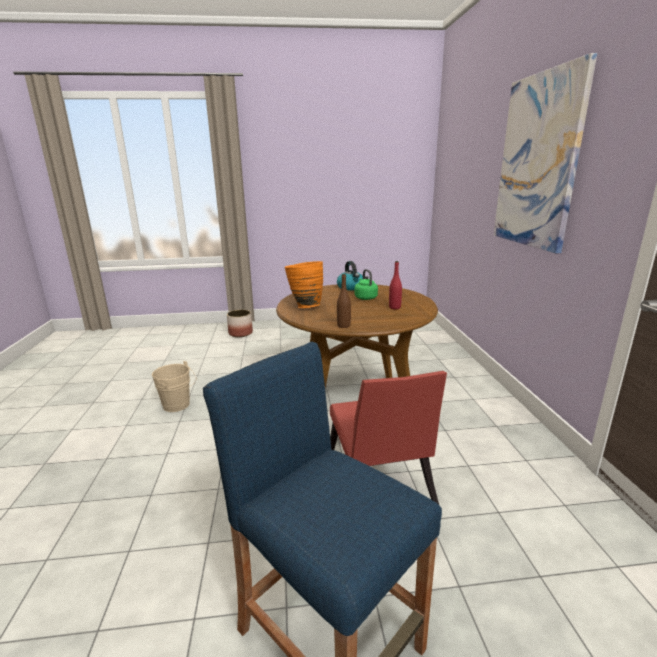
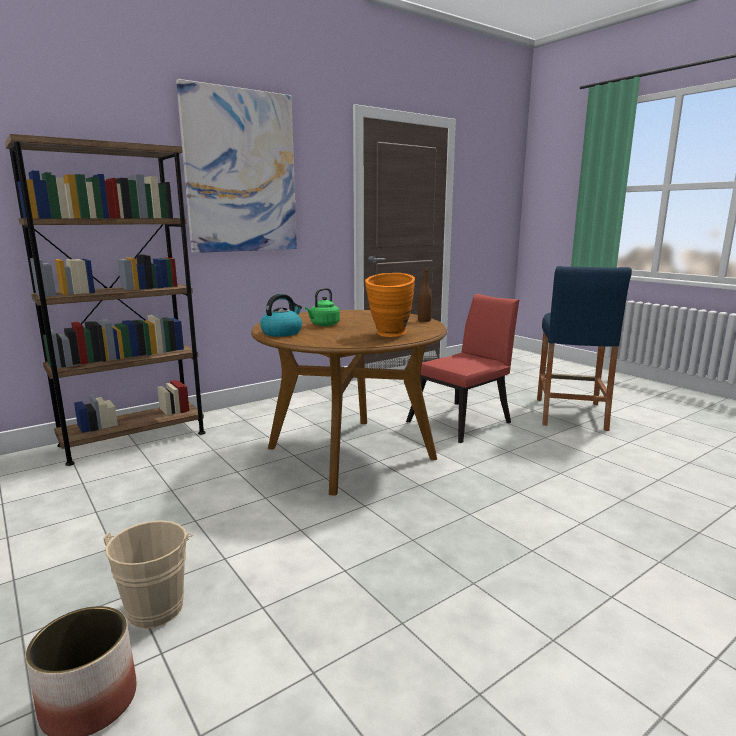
camera: 120 degrees left, 5 degrees down
(178, 406) = (509, 575): beige bucket -> beige bucket (158, 605)
(394, 307) = (347, 316): red bottle -> none
(435, 343) = (133, 439): none -> brown bookcase

